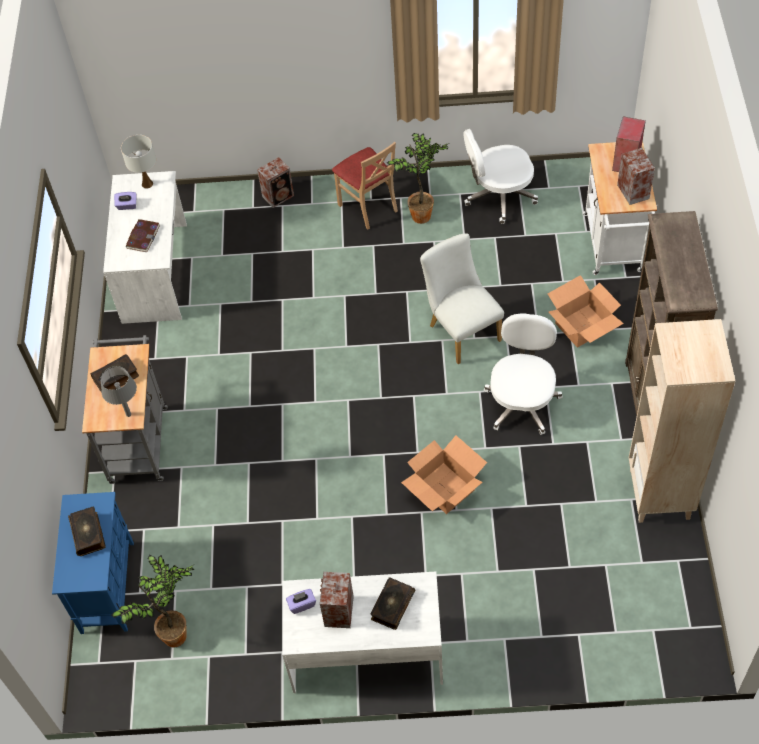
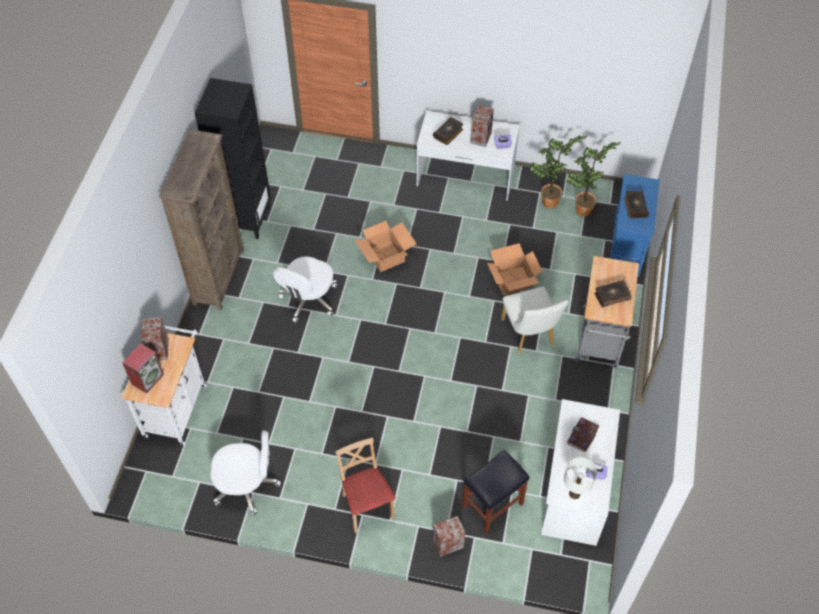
camera: 170 degrees left, 0 degrees up
(129, 414) = (603, 267): grey table lamp -> none
(240, 239) = (493, 504): none -> black stool
(422, 214) = (321, 485): potted plant -> potted plant (548, 204)
(461, 330) = (330, 366): white chair -> white chair (529, 335)
(583, 326) = (236, 345): cardboard box -> cardboard box (512, 280)
(660, 494) = (247, 220): beige bookcase -> black bookcase

